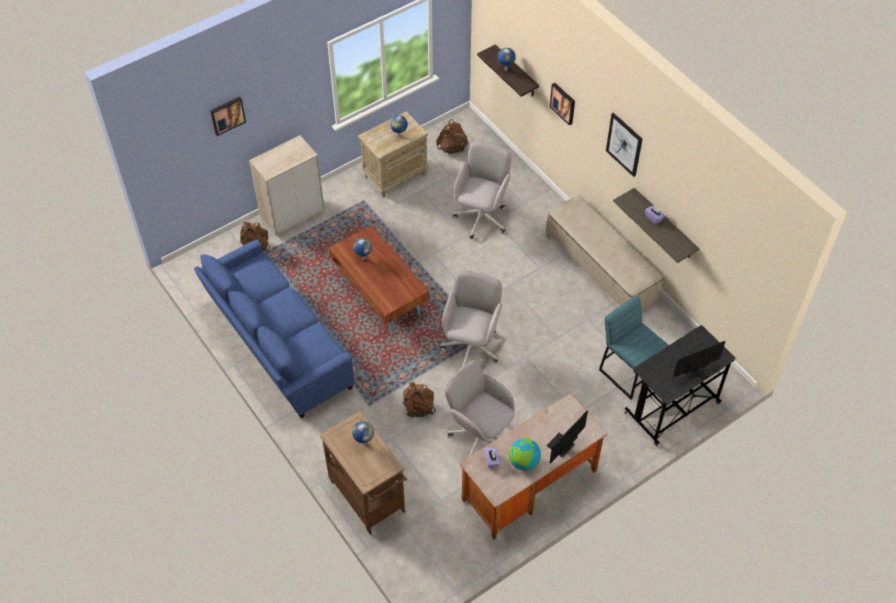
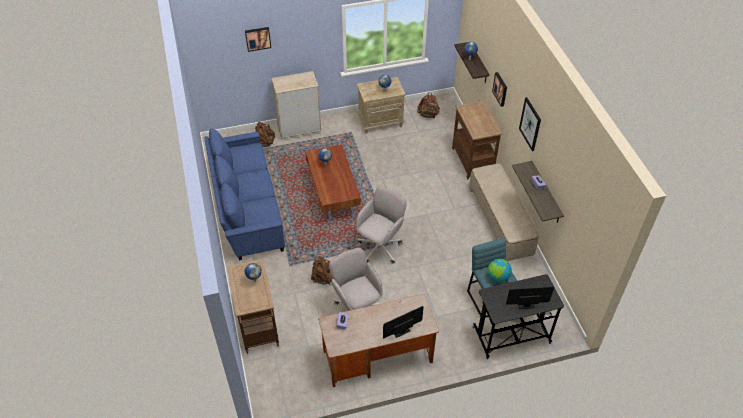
camera: 20 degrees right, 5 degrees down
(481, 218) = (427, 165): grey office chair -> none
(523, 462) = (365, 332): globe -> globe (498, 277)
(533, 196) = (471, 160): none -> brown cart

